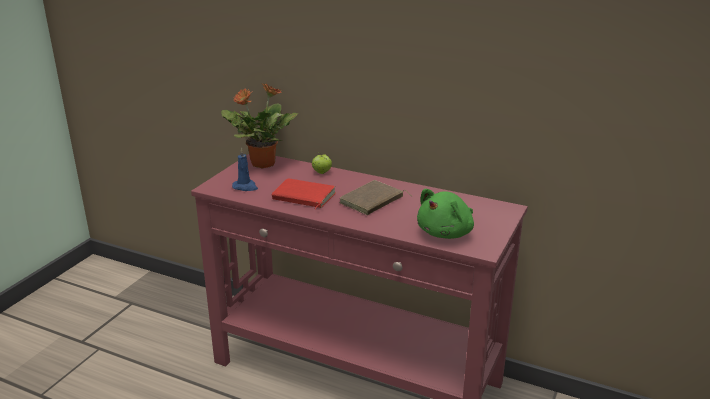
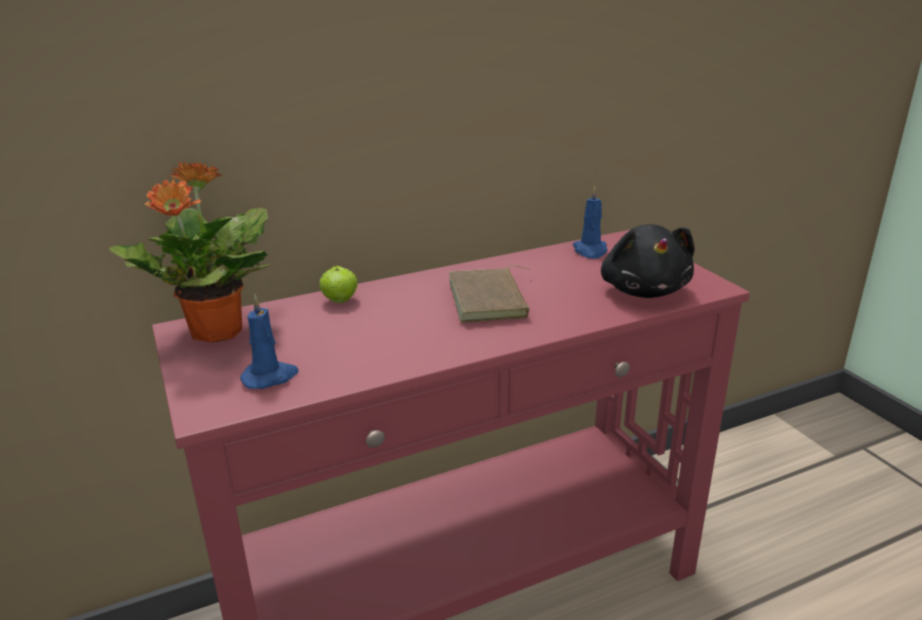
camera: 50 degrees left, 0 degrees up
(303, 197) = (394, 343): red book -> none
(446, 233) = (644, 290): green plush toy -> black plush toy
(473, 205) = (590, 251): none -> blue candle

